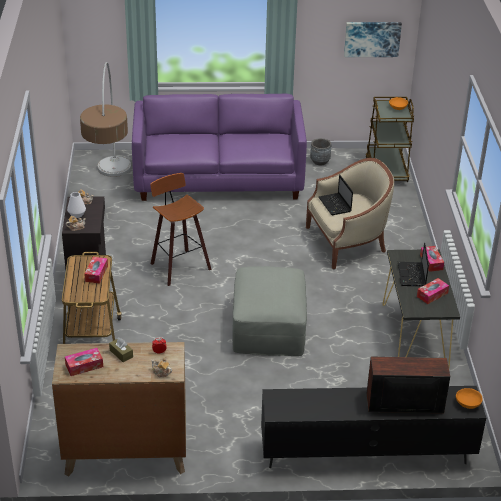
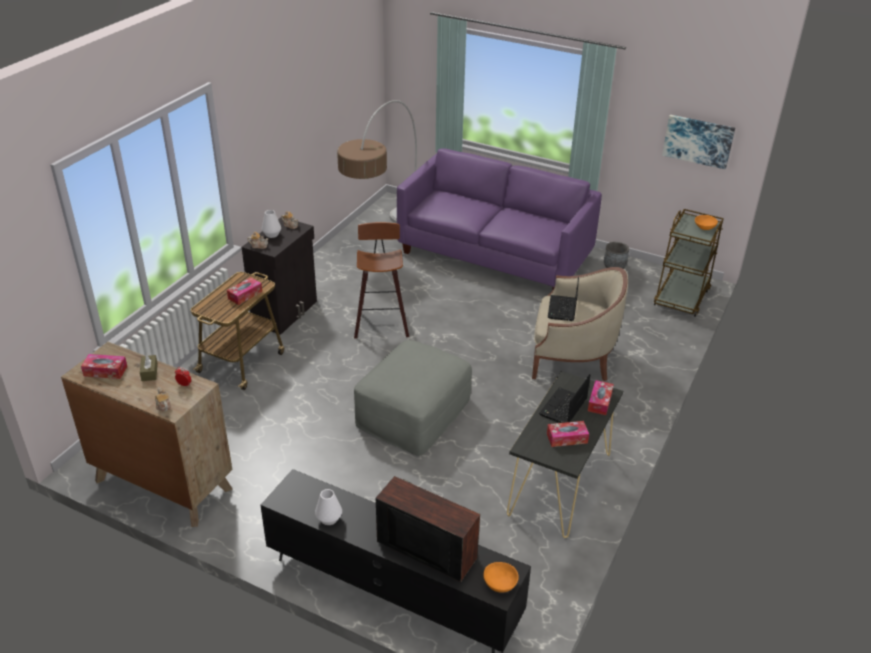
camera: 30 degrees right, 0 degrees up
(322, 411) = (329, 518): none -> white vase

